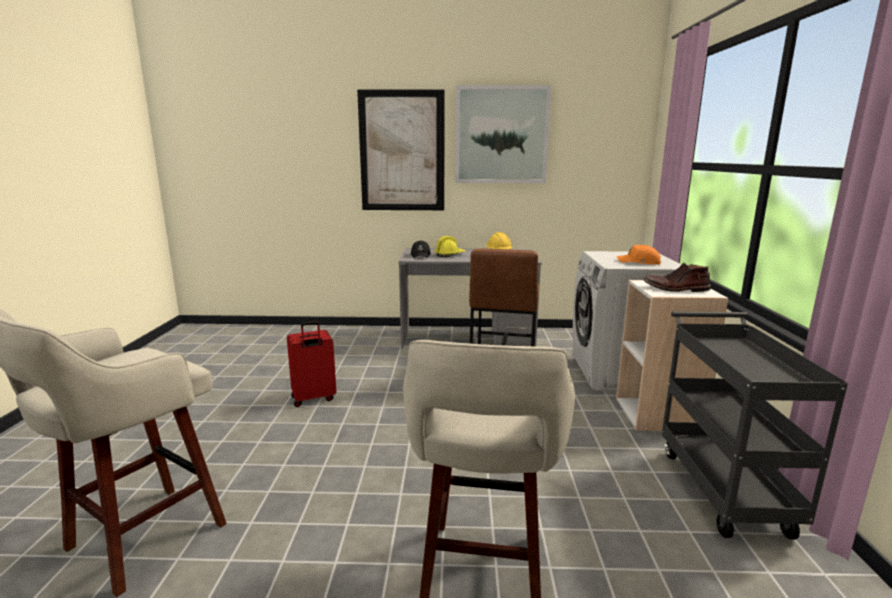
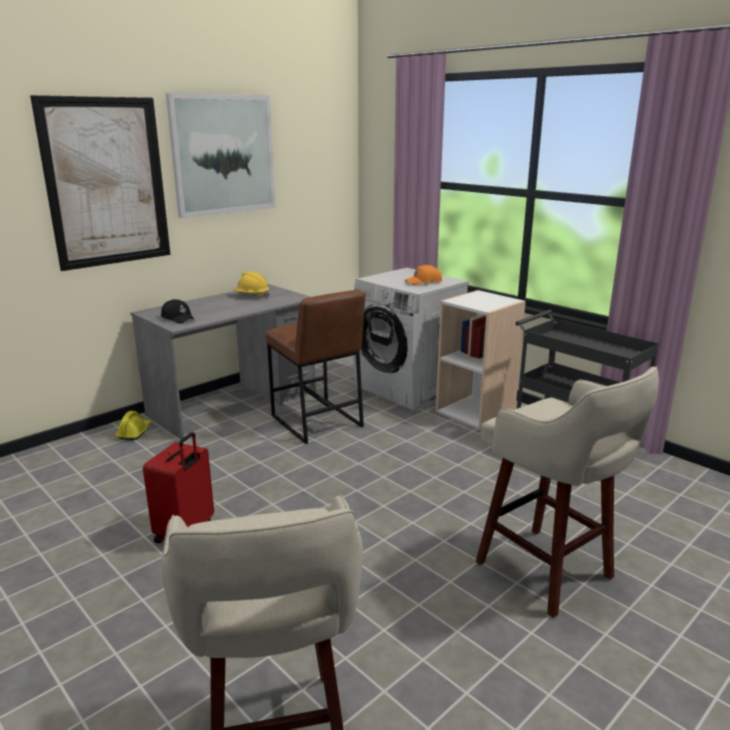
camera: 45 degrees left, 5 degrees up
(449, 255) = (208, 310): yellow hard hat -> yellow hard hat (134, 432)
(676, 289) = (485, 301): brown boot -> none

